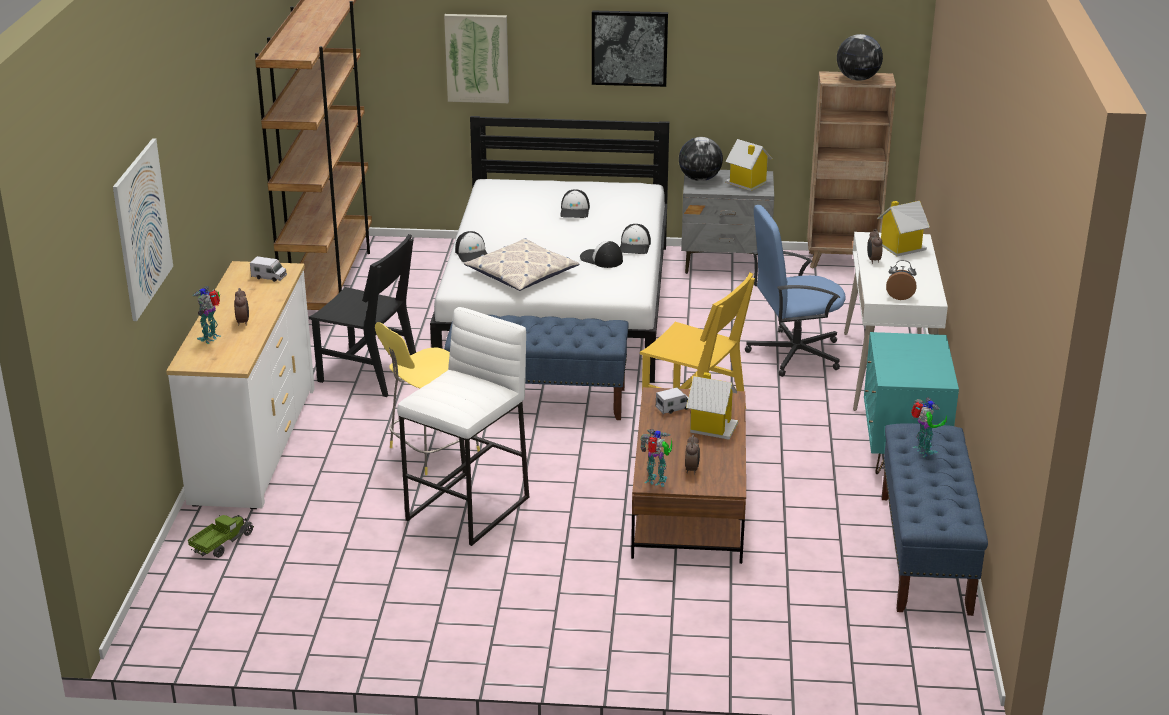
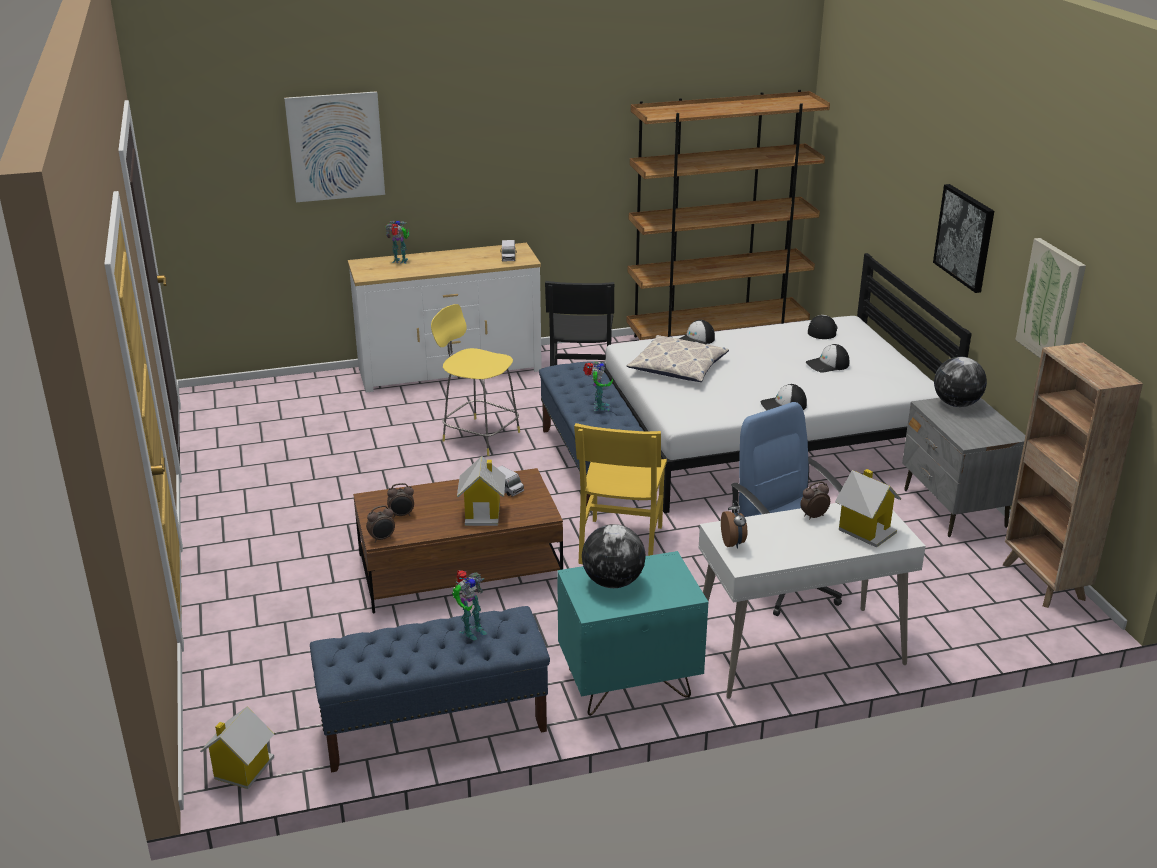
camera: 70 degrees right, 0 degrees up
(222, 544) = (316, 391): toy truck -> none
(243, 322) = (430, 265): alarm clock -> alarm clock (382, 538)
(469, 509) = (402, 469): white stool -> none
(477, 58) = (883, 199): picture -> picture (1052, 304)
(601, 259) = (740, 395): cap -> cap (822, 330)
(656, 482) = (373, 502): toy robot -> toy robot (598, 407)
(746, 183) = (978, 430): toy house -> toy house (242, 769)
(857, 79) = (1088, 365): globe -> globe (613, 582)

